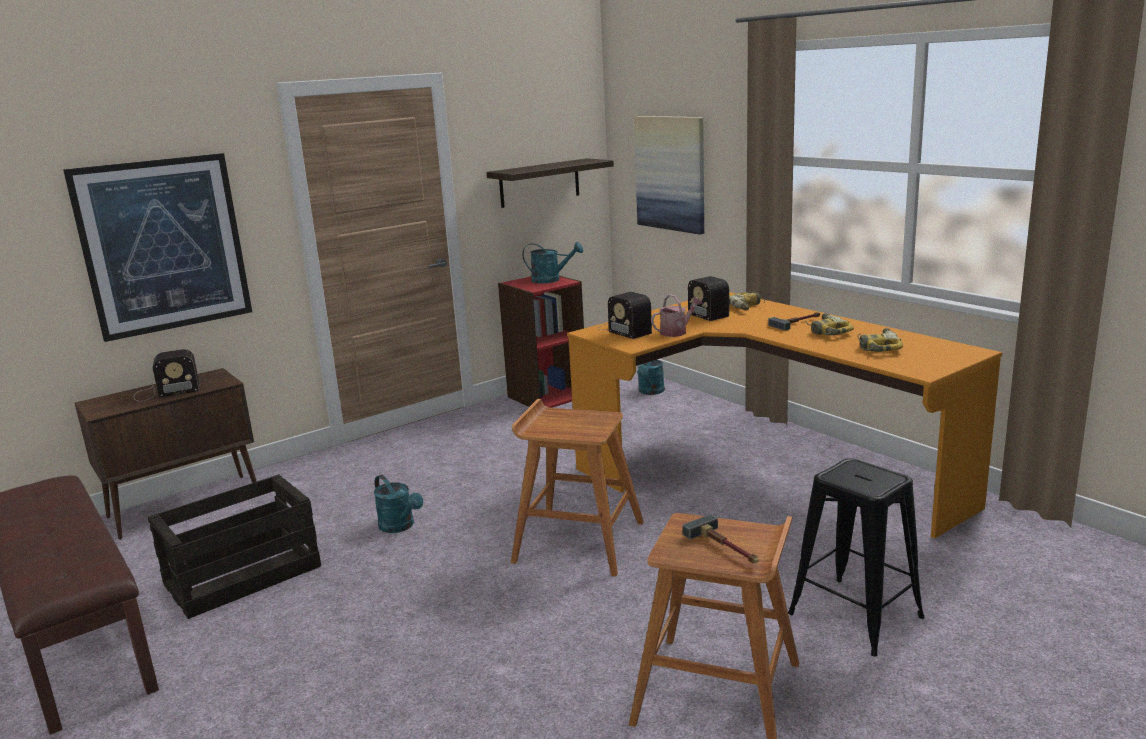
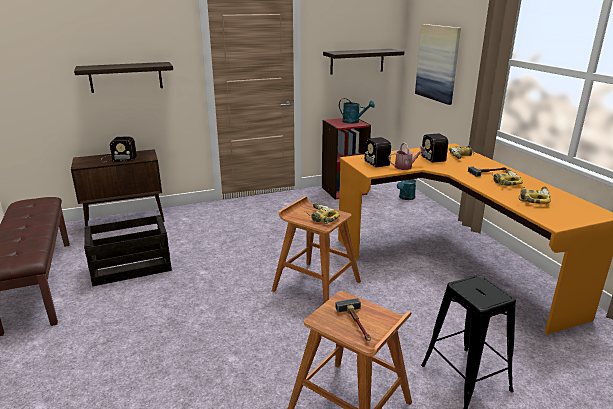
camera: 15 degrees right, 5 degrees up
(164, 245) = (126, 77): picture -> shelf
(400, 526) = (224, 255): turquoise watering can -> none
(578, 425) = (320, 217): none -> power drill

